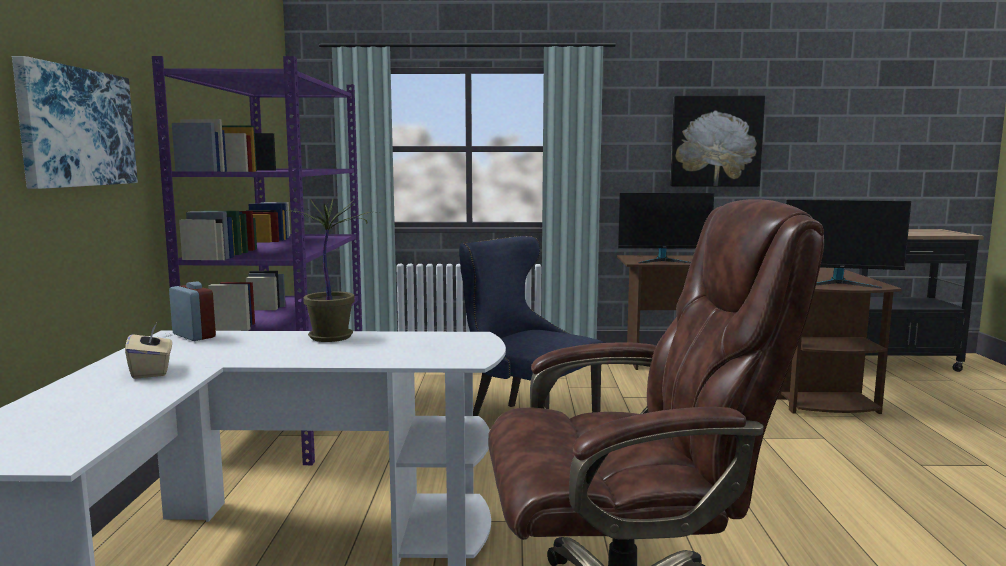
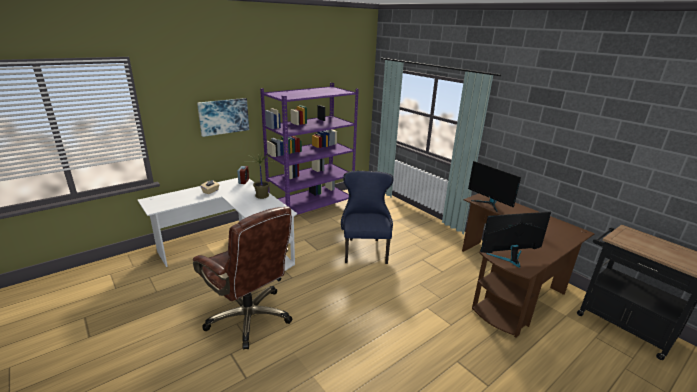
camera: 50 degrees right, 15 degrees up
(716, 141) = (555, 143): picture -> none
(840, 283) = (510, 258): monitor -> monitor turned 105 degrees clockwise

